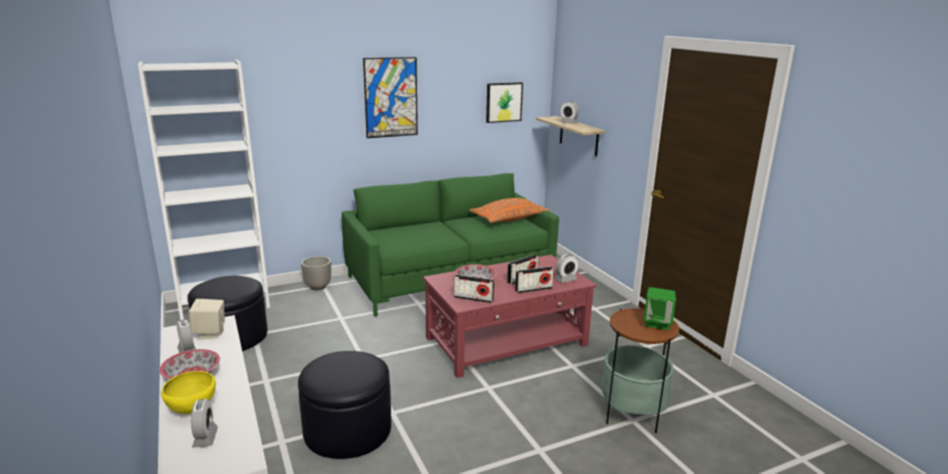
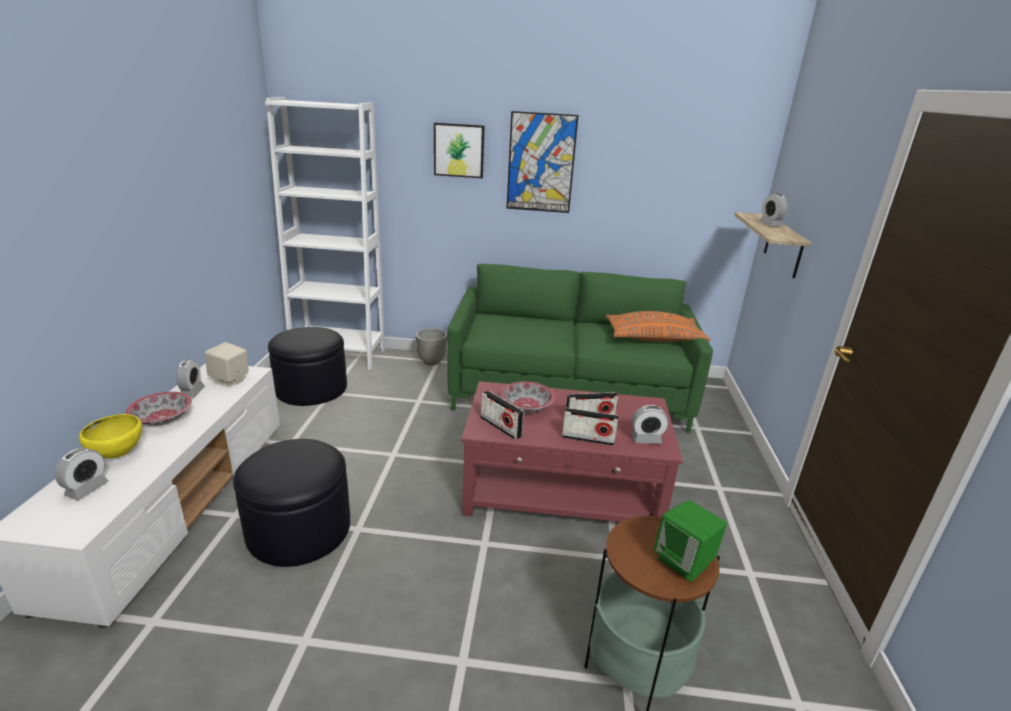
camera: 30 degrees right, 5 degrees up
(503, 102) = (694, 186): picture -> picture (459, 150)

